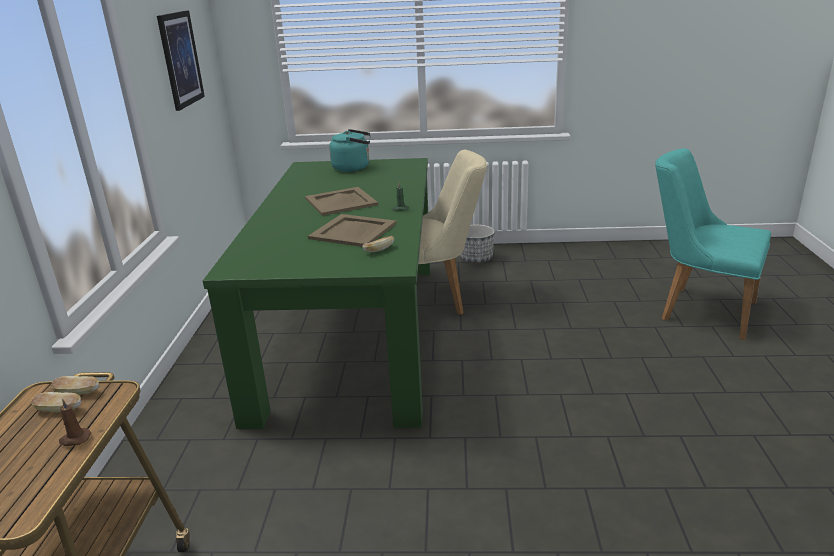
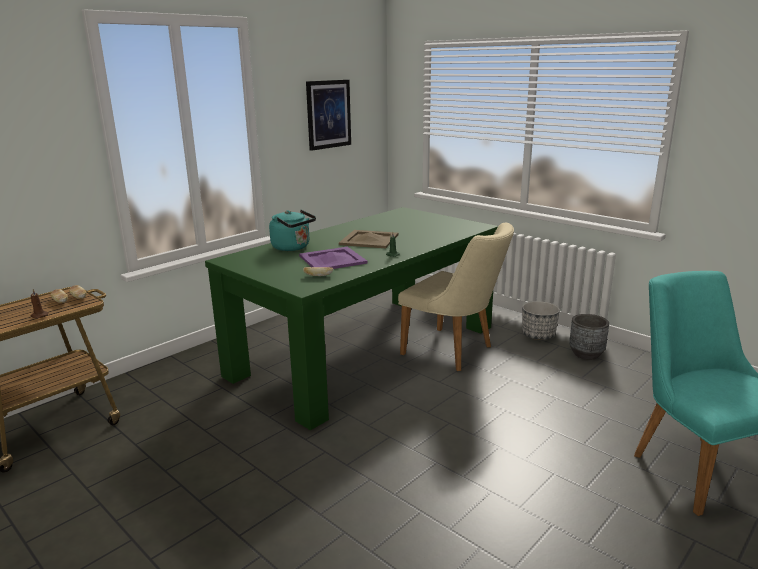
camera: 40 degrees right, 5 degrees down
(353, 168) = (430, 220): turquoise kettle -> turquoise kettle (293, 247)
(353, 231) = (332, 259): beige tray -> purple tray
(530, 260) = (586, 354): none -> grey planter

